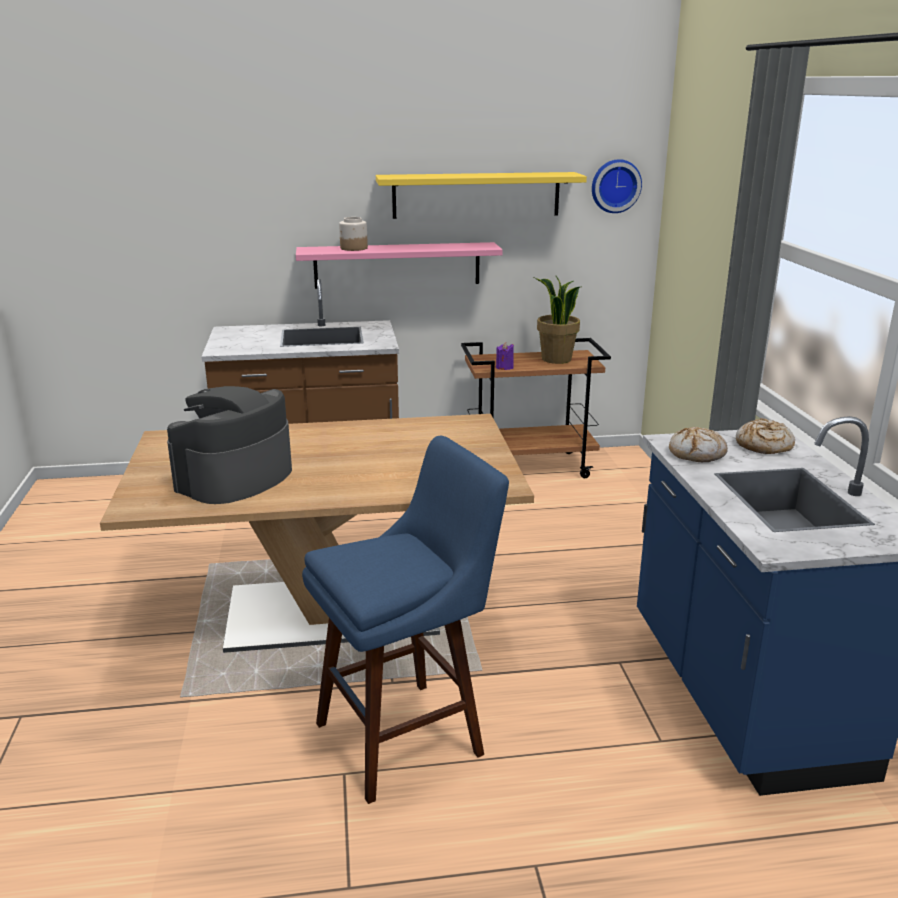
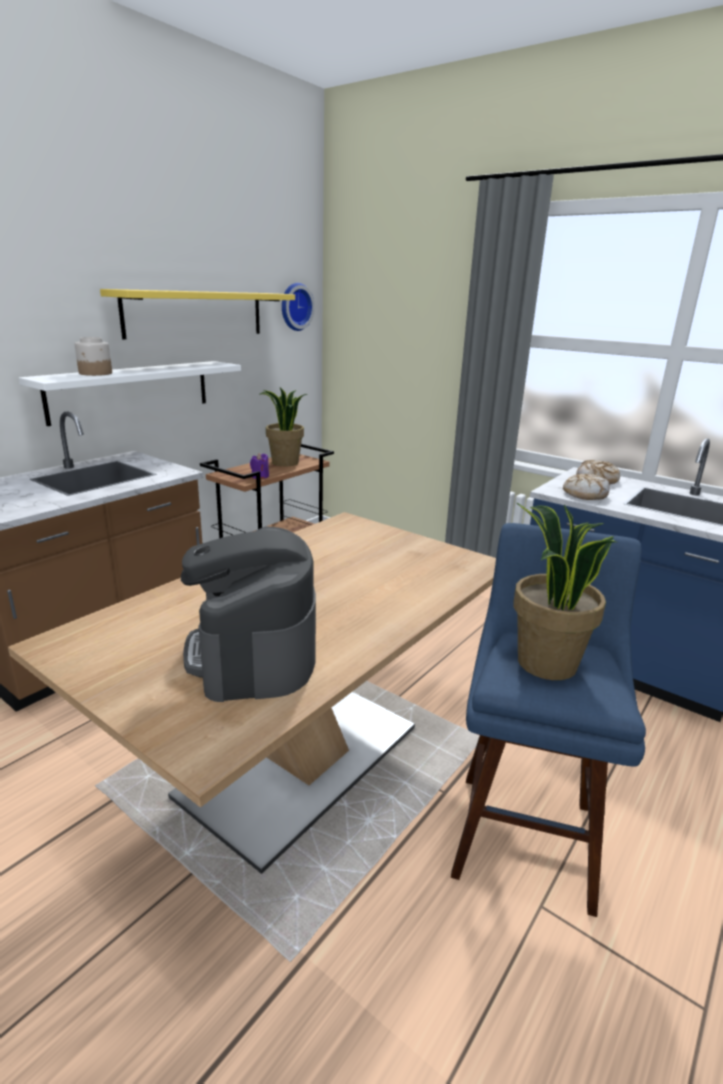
camera: 45 degrees left, 0 degrees up
(377, 556) = (545, 663): none -> potted plant
(397, 265) = (131, 391): pink shelf -> white shelf

